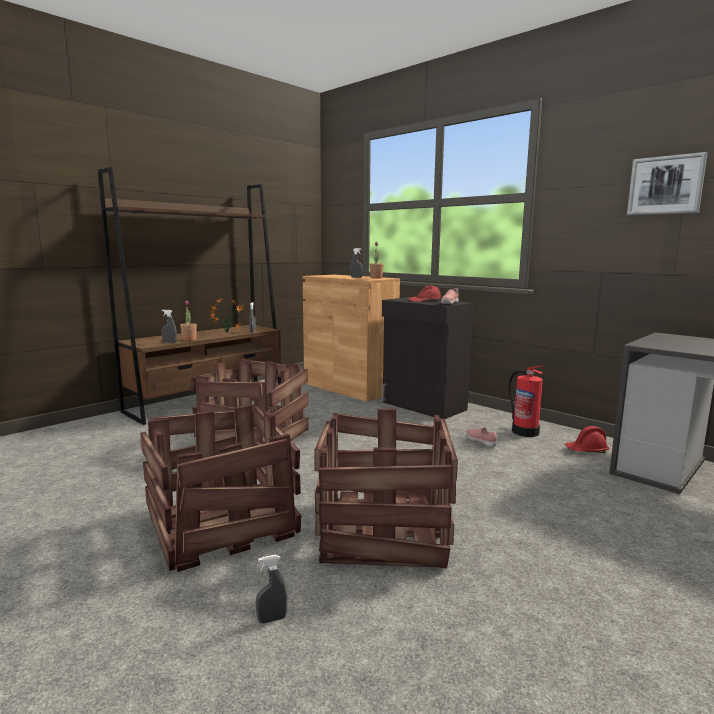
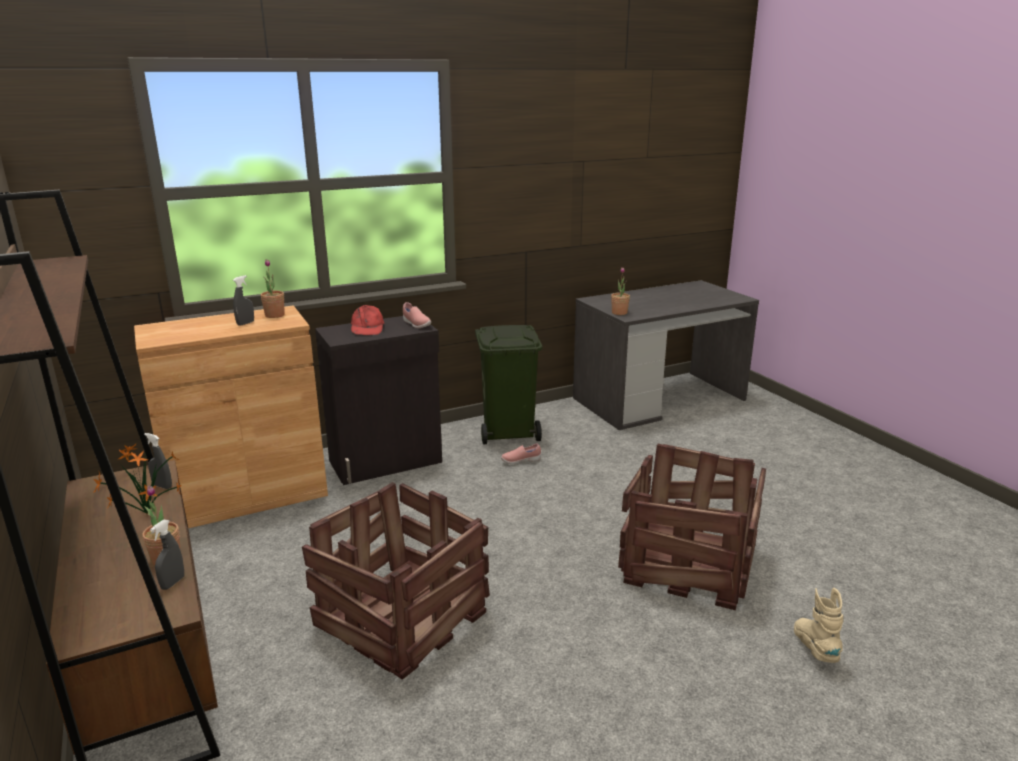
camera: 70 degrees left, 10 degrees up
(220, 526) = (654, 670): crate -> none
(272, 619) = (815, 649): grey spray bottle -> beige boot
(524, 431) = (509, 432): fire extinguisher -> green trash can
(586, 450) = (570, 421): red hard hat -> none
(648, 342) = (619, 313): none -> potted plant
(665, 185) = (571, 166): picture -> none

